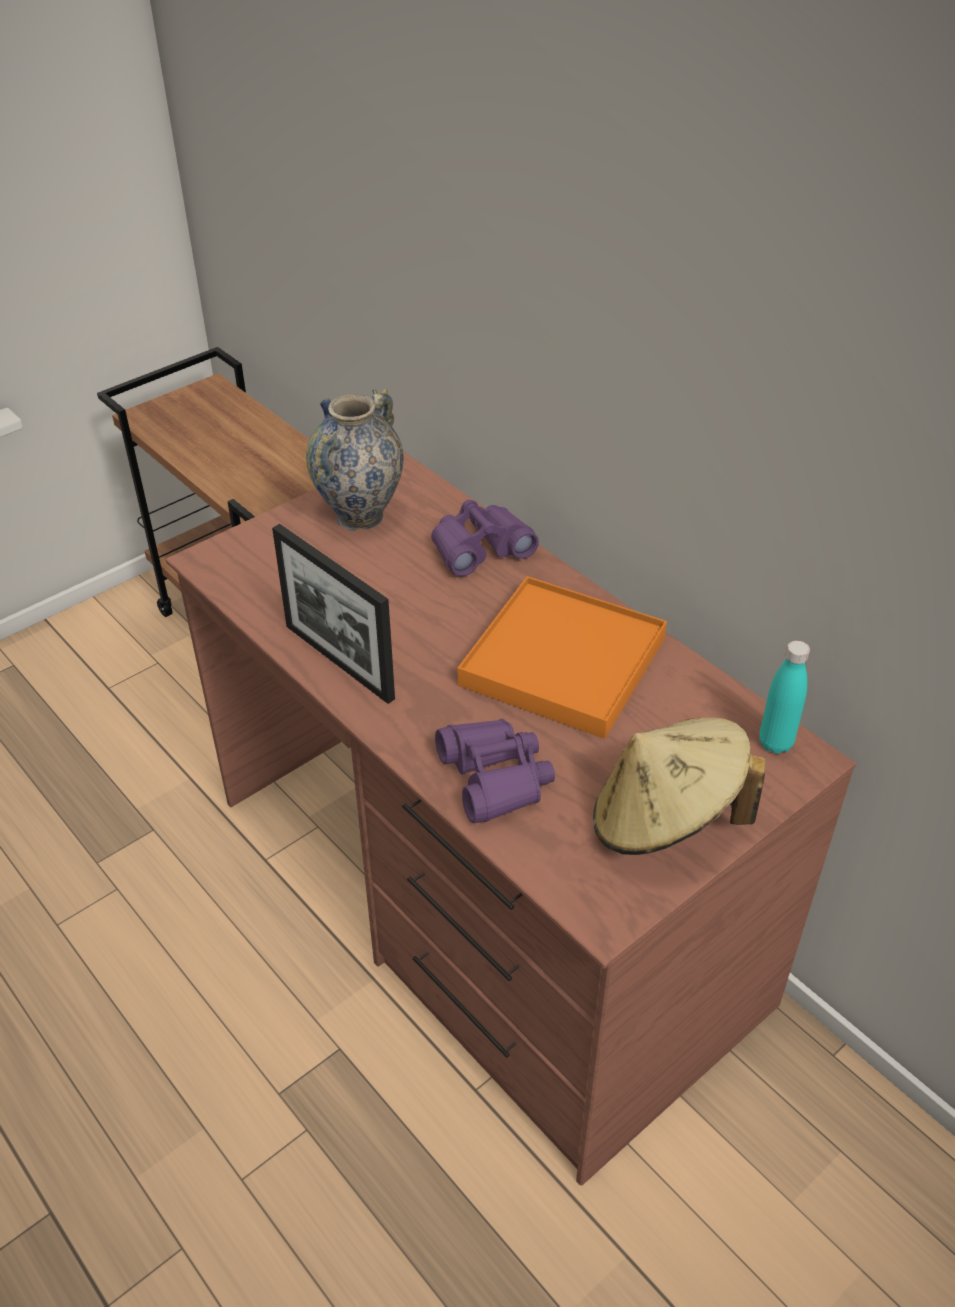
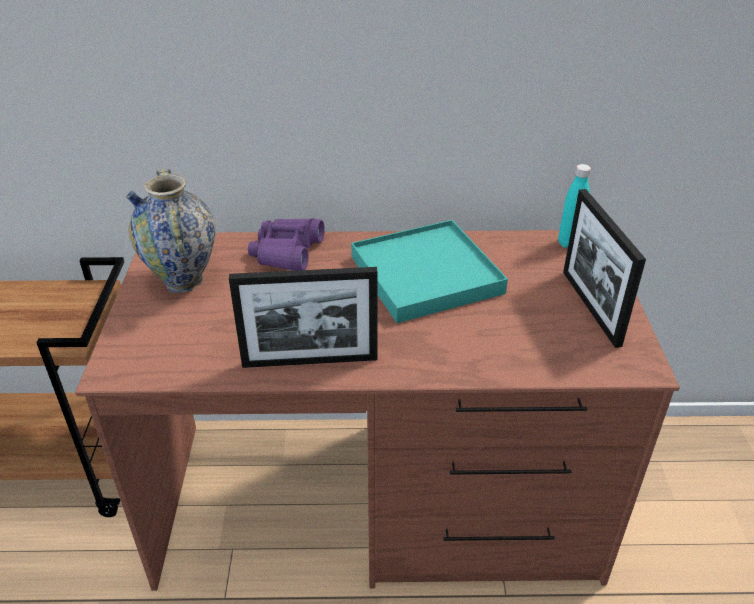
camera: 50 degrees left, 5 degrees down
(495, 778) = (493, 350): purple binoculars -> none
(562, 661) = (425, 275): orange tray -> turquoise tray
(665, 821) = (590, 307): beige hat -> picture frame

